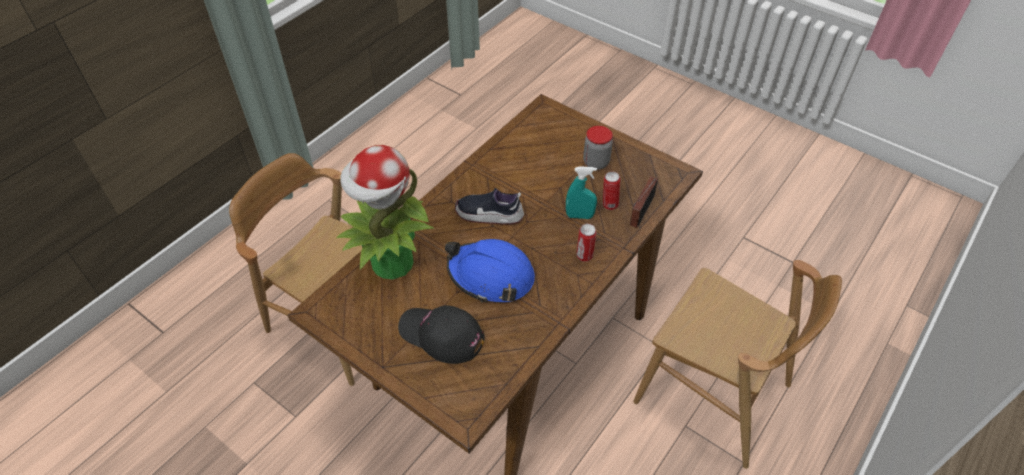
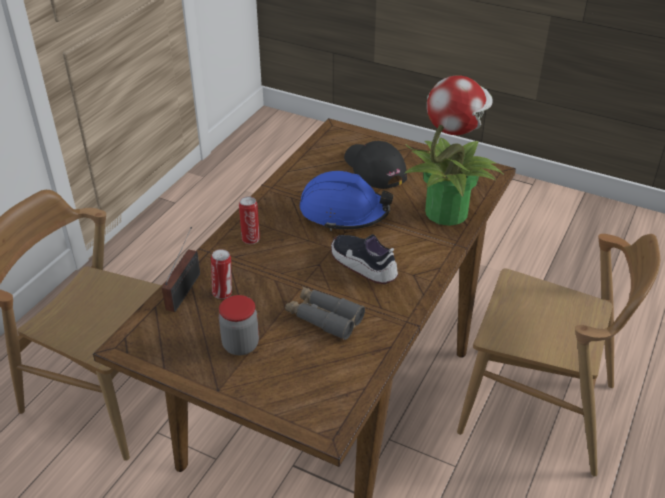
camera: 170 degrees right, 10 degrees down
(441, 335) = (374, 168): black cap -> black cap turned 135 degrees counterclockwise
(489, 215) = (363, 265): shoe -> shoe turned 135 degrees counterclockwise
(532, 175) = (324, 318): none -> grey binoculars
(579, 216) = (258, 277): turquoise spray bottle -> none

